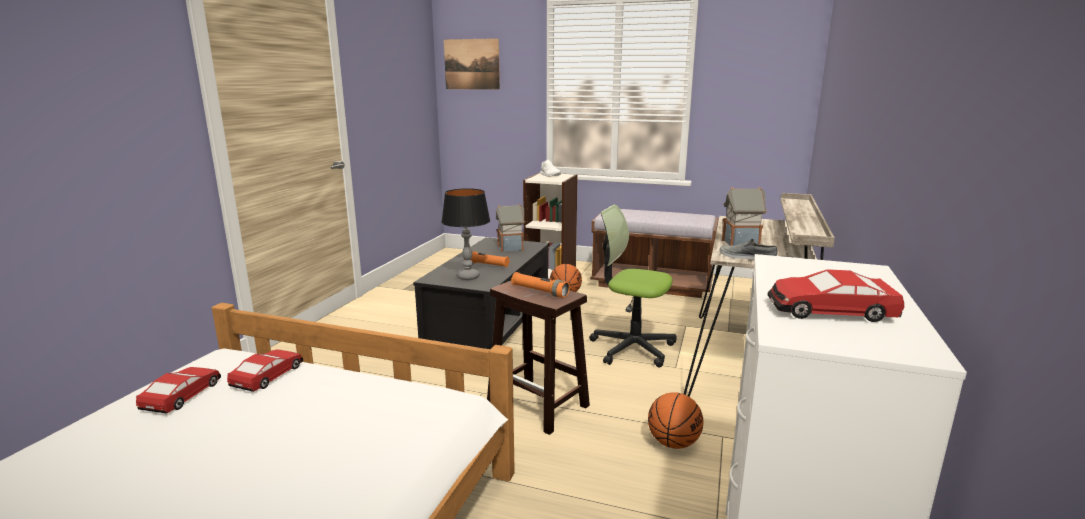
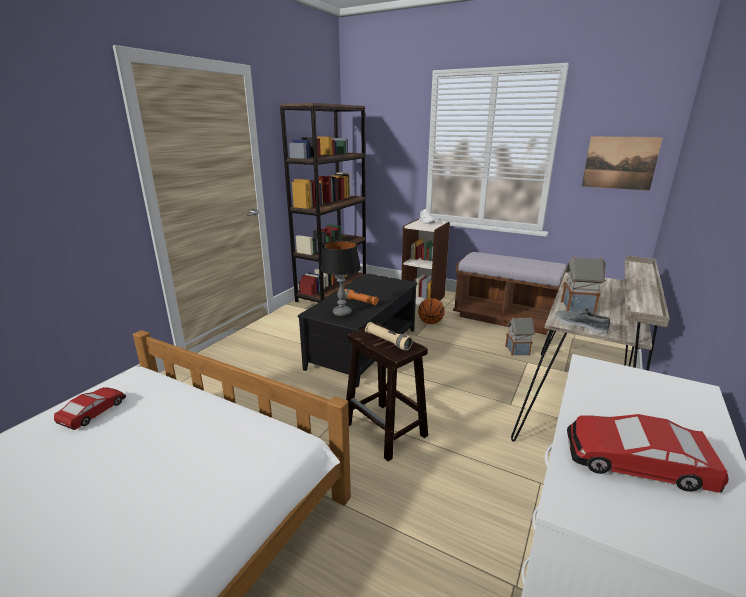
camera: 10 degrees right, 5 degrees up
(268, 376) = (161, 399): toy car -> none
(434, 268) = (332, 291): none -> brown bookcase
(472, 64) = (369, 127): picture -> picture (620, 163)
(511, 248) = (384, 285): toy house -> toy house (518, 350)
(539, 292) = (388, 341): orange flashlight -> beige flashlight
(632, 348) = (476, 380): office chair -> none
(673, 443) = (493, 484): basketball -> none

